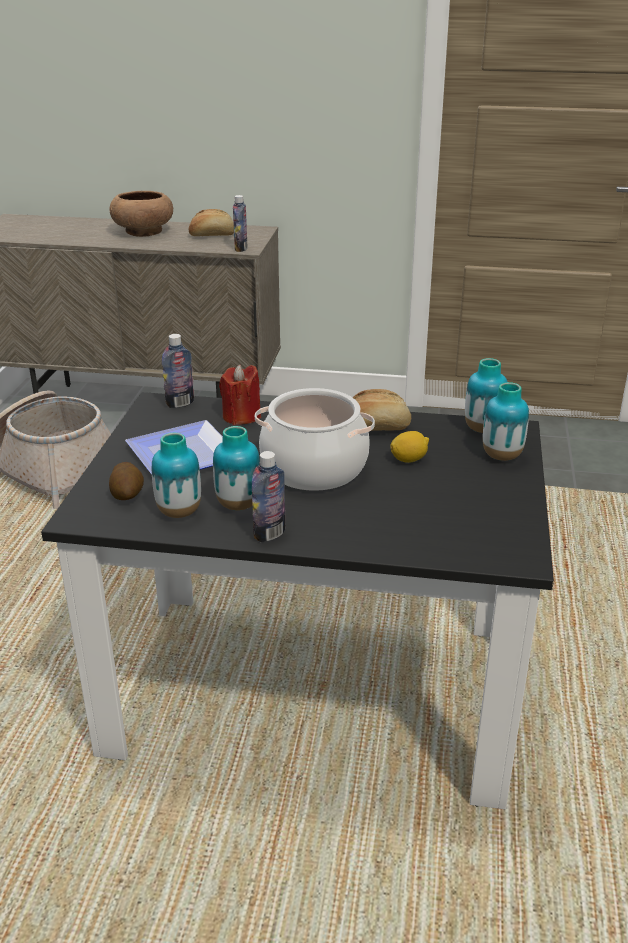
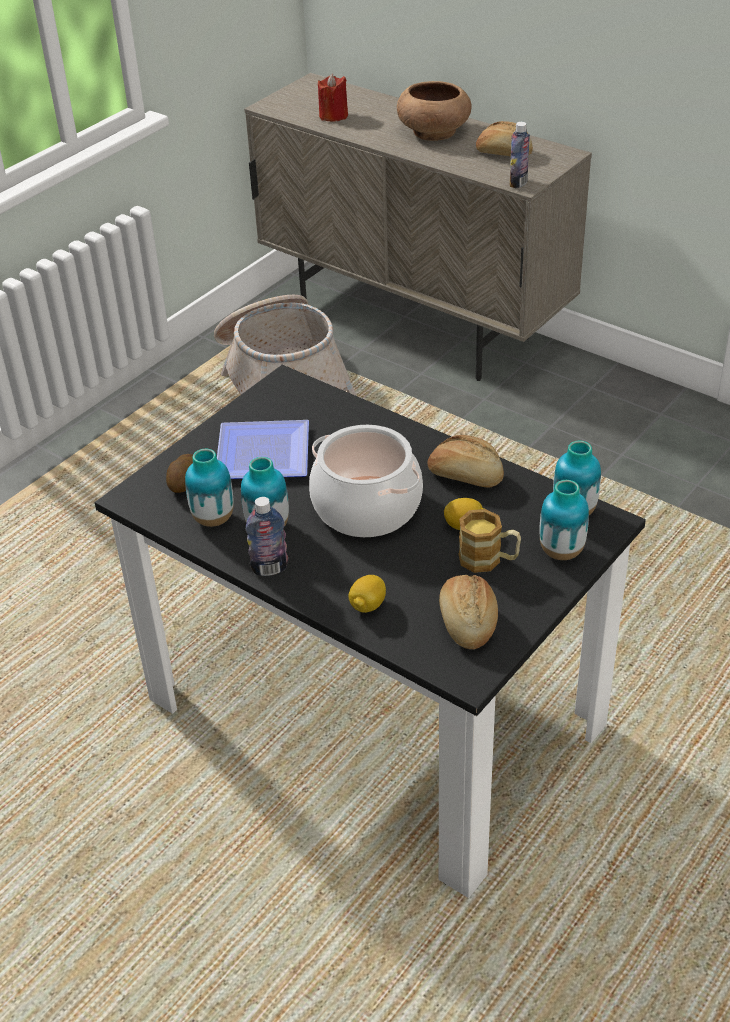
camera: 30 degrees right, 10 degrees up
(180, 403) = (305, 389): bottle -> none
(241, 416) = (349, 423): red candle -> red candle (333, 116)
(386, 535) = (367, 605): none -> lemon
(452, 476) = (488, 560): none -> mug
(481, 522) = (468, 622): none -> bread

